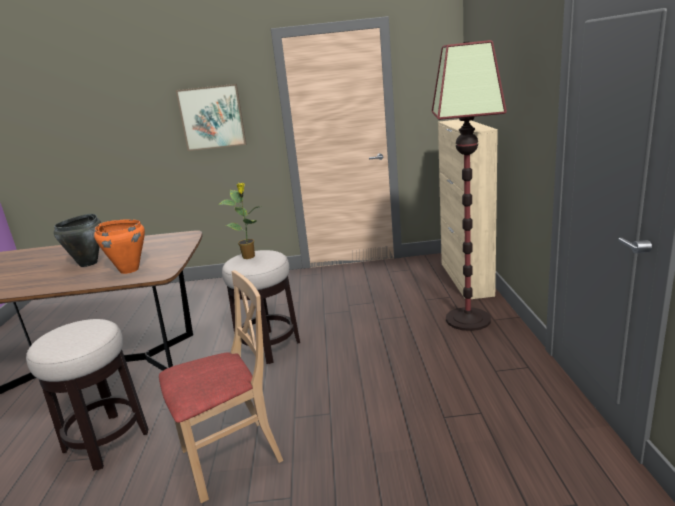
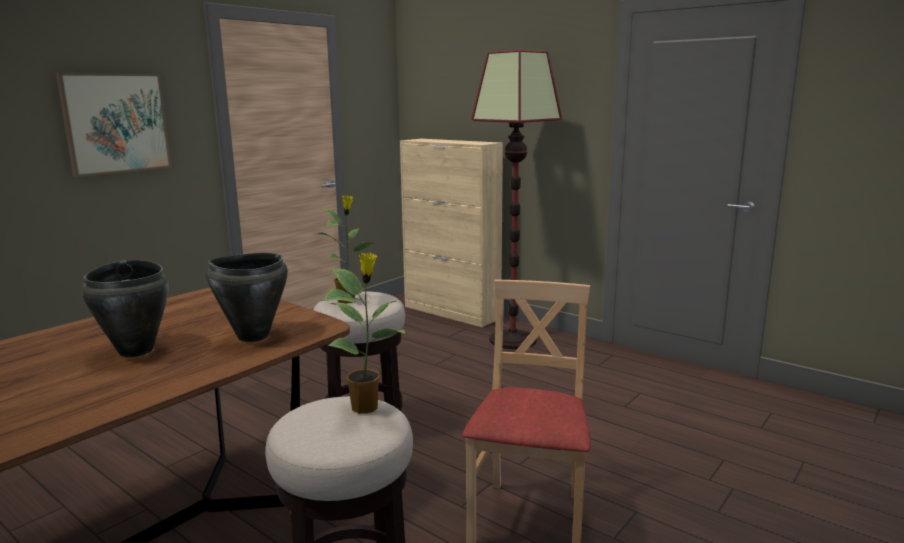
camera: 50 degrees left, 5 degrees down
(93, 332) = (367, 407): none -> potted plant
(129, 270) = (252, 336): orange cooking pot -> black cooking pot

